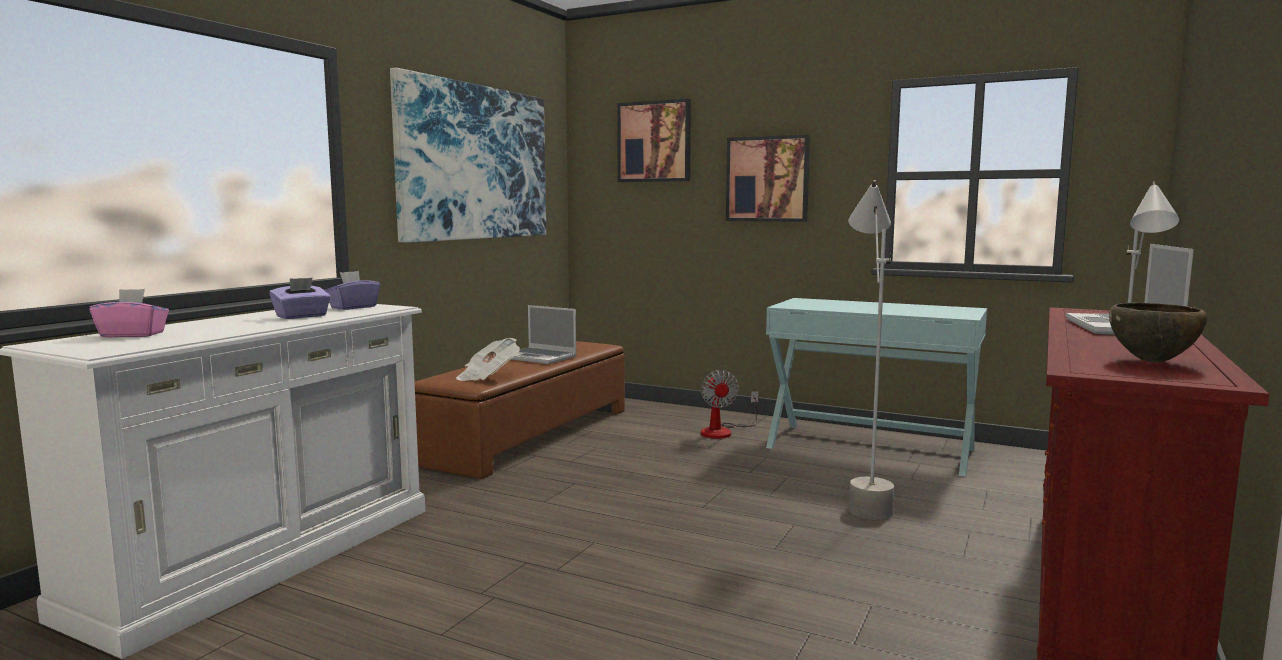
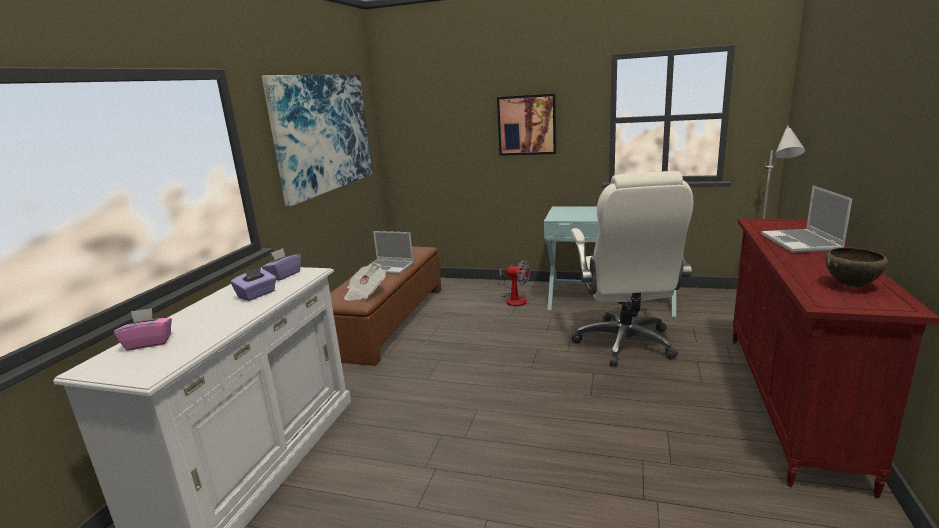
camera: 10 degrees left, 10 degrees up
(654, 141) = (442, 100): picture -> none
(723, 431) = (514, 299): fan -> fan turned 45 degrees counterclockwise
(864, 498) = (625, 344): grey floor lamp -> white office chair

